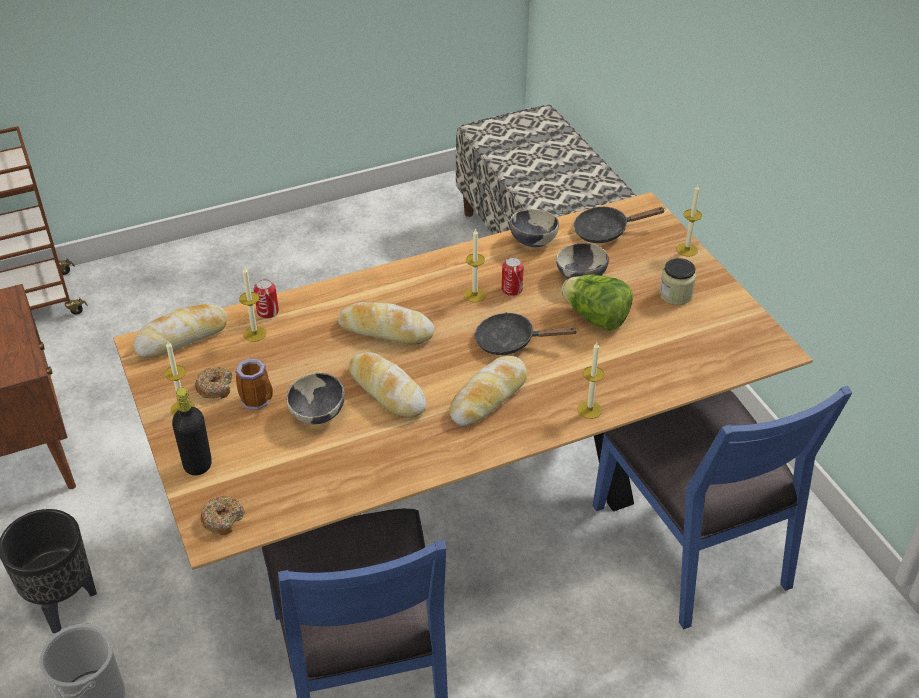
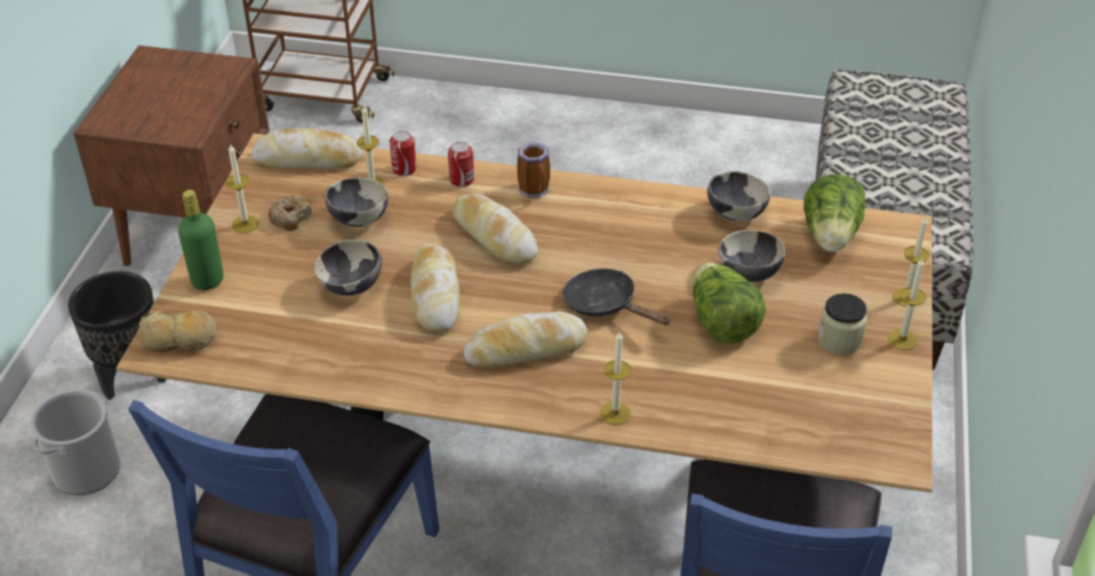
camera: 35 degrees right, 0 degrees up
(197, 465) = (207, 280): black bottle -> green bottle
(223, 519) = (180, 339): donut -> bread
(259, 401) = (314, 248): mug -> mug (536, 191)
(271, 364) = (358, 219): none -> bowl
(474, 295) = (617, 241): candle -> candle (902, 339)
(512, 289) = (661, 253): can -> can (461, 180)
(606, 231) = (830, 237): black frying pan -> lettuce

